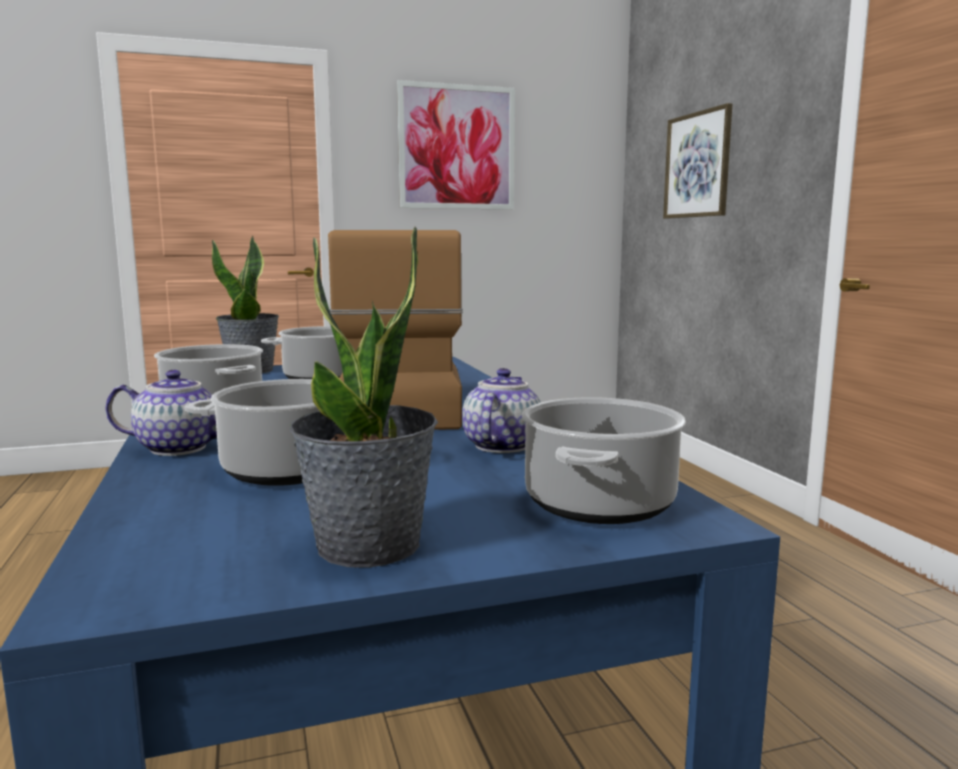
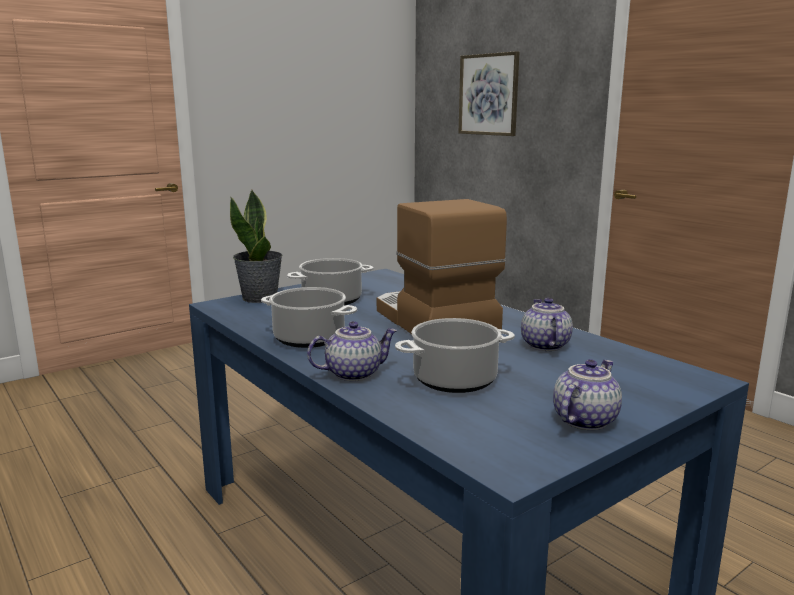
camera: 20 degrees left, 5 degrees up
(369, 546) = (583, 420): potted plant -> teapot
(457, 147) = (289, 72): picture -> none
(600, 504) = (651, 377): cooking pot -> none

